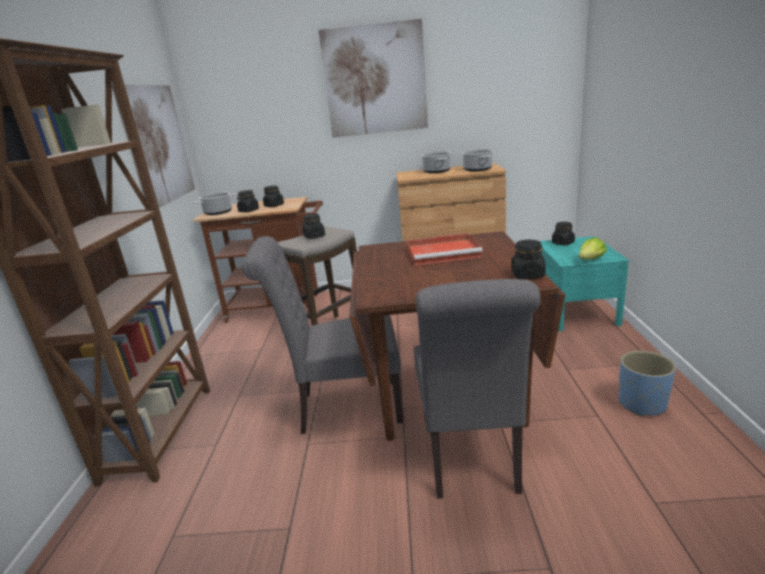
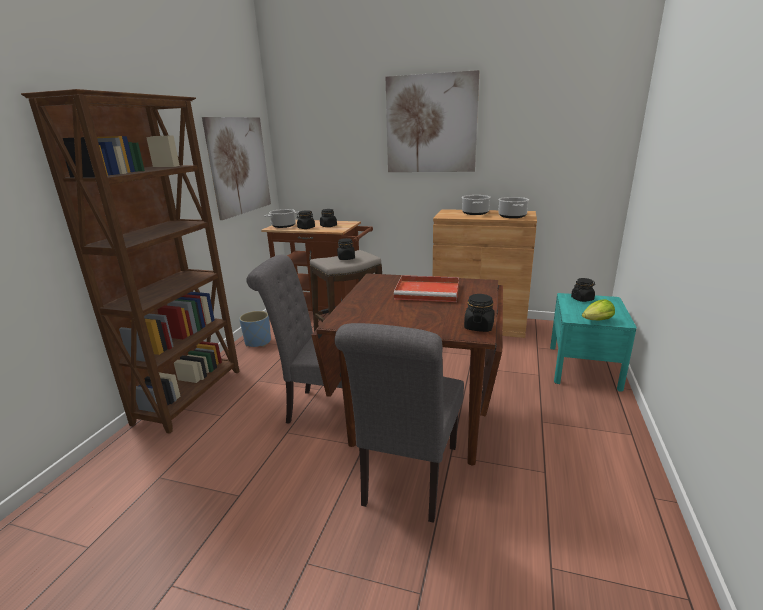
camera: 15 degrees right, 0 degrees up
(642, 404) = (595, 472): blue planter -> blue planter (257, 342)

